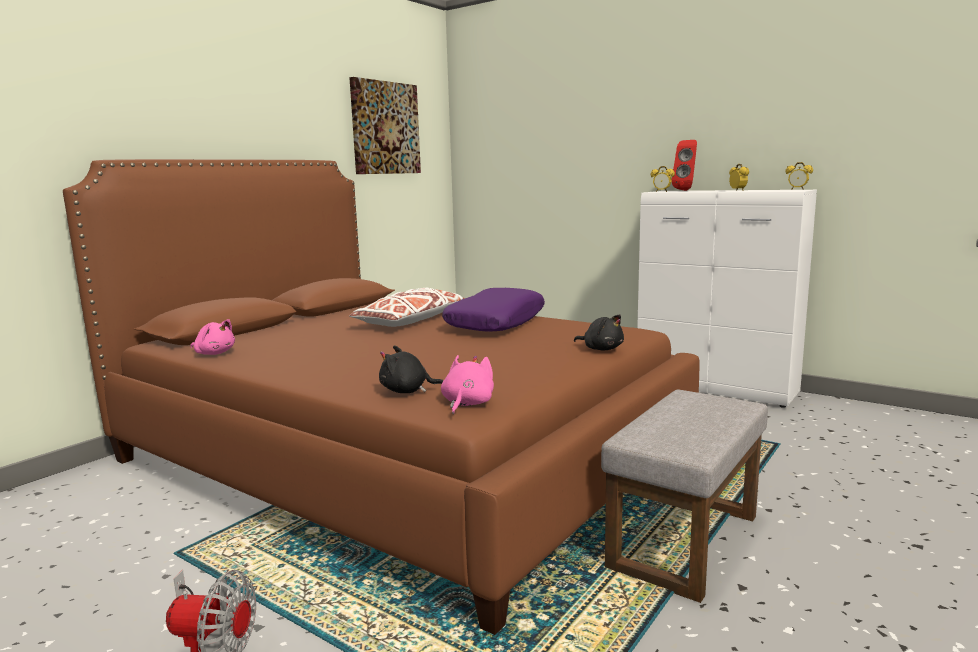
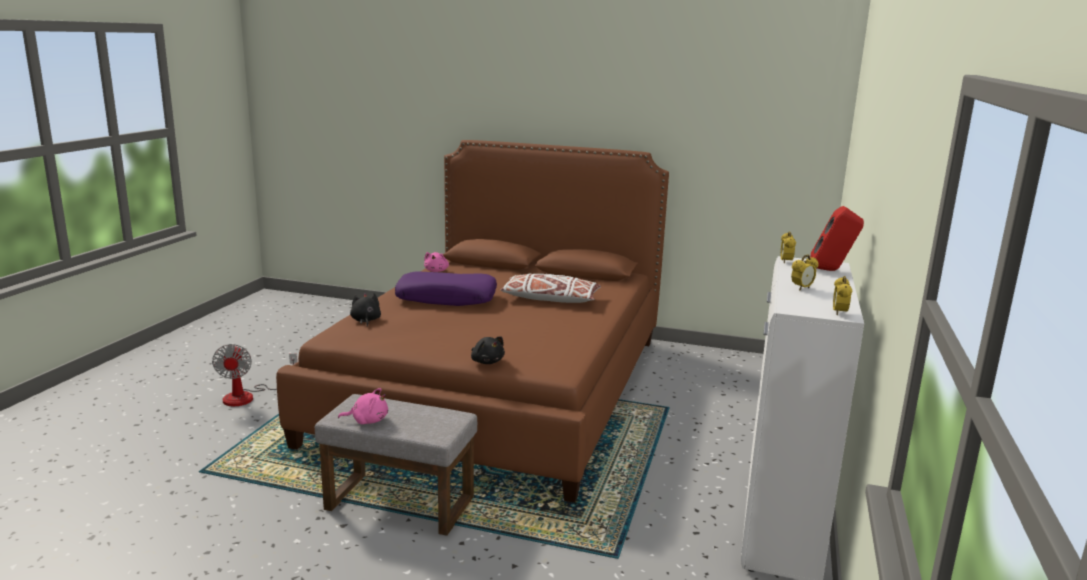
camera: 70 degrees right, 5 degrees up
(385, 128) = (738, 123): picture -> none
(467, 404) = (346, 336): pink plush toy -> pink plush toy (367, 420)
(495, 323) = (559, 323): purple pillow -> purple pillow (447, 298)
(601, 349) = (487, 361): black plush toy -> black plush toy turned 60 degrees counterclockwise

